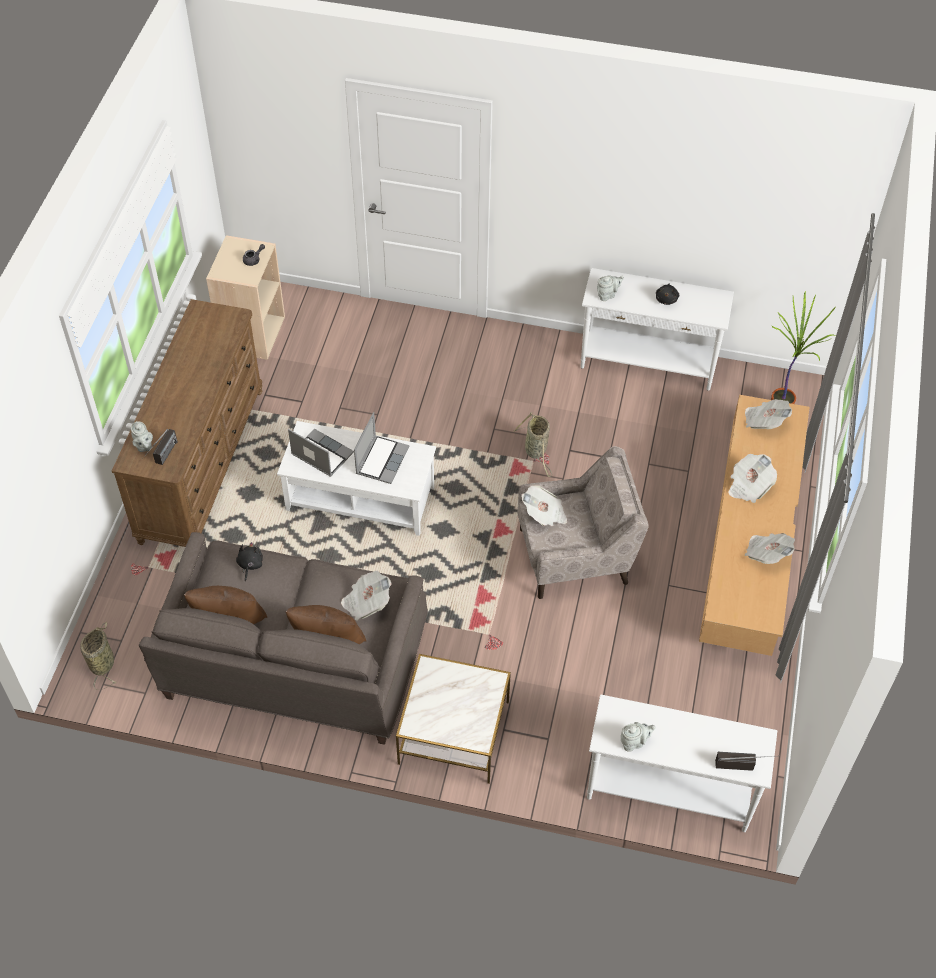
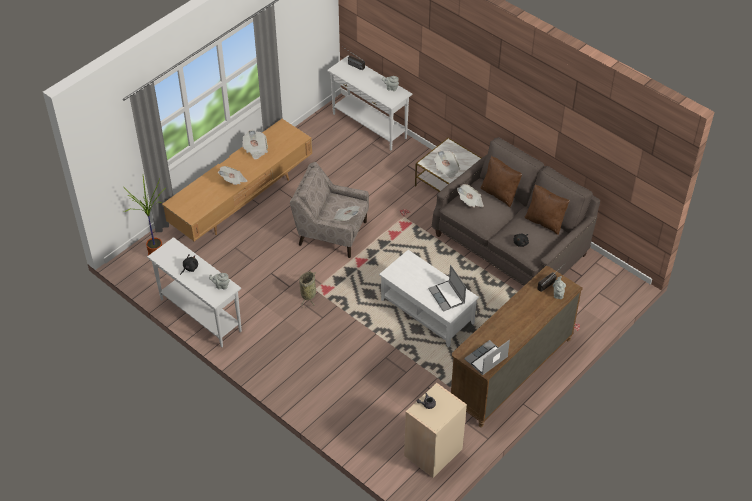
camera: 150 degrees left, 5 degrees down
(102, 662) = (613, 286): basket -> none
(382, 460) = (414, 279): laptop -> laptop (486, 359)
(764, 421) = (193, 206): newspaper -> newspaper (447, 169)

